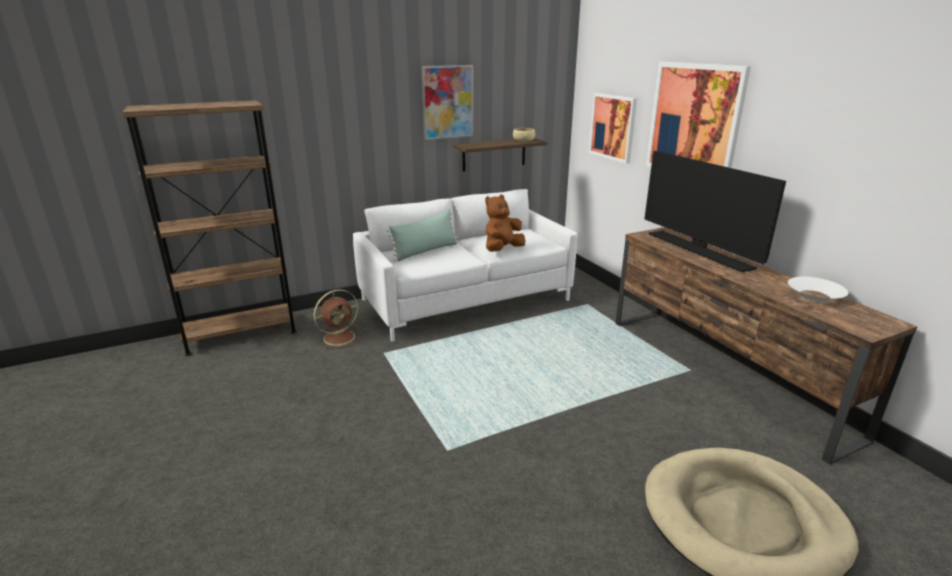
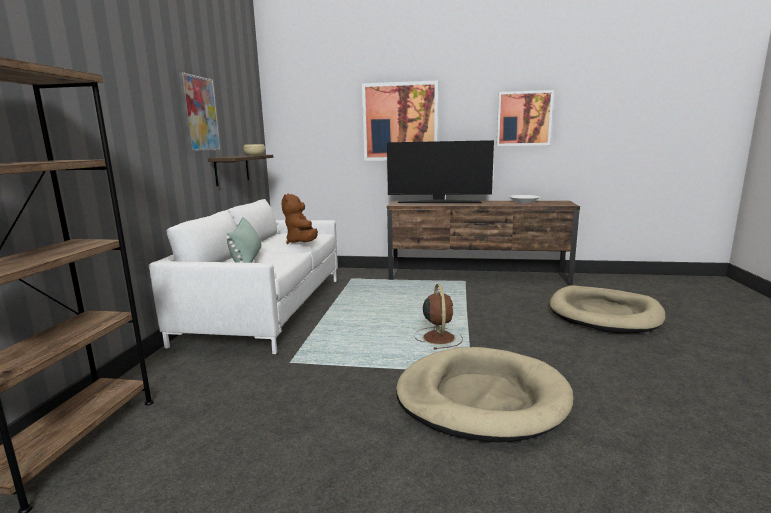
camera: 55 degrees left, 10 degrees down
(340, 337) = (218, 377): brown fan -> brown fan (438, 337)
(402, 470) = (481, 398): none -> beige dog bed
(613, 127) = (319, 139): picture -> picture (524, 118)

